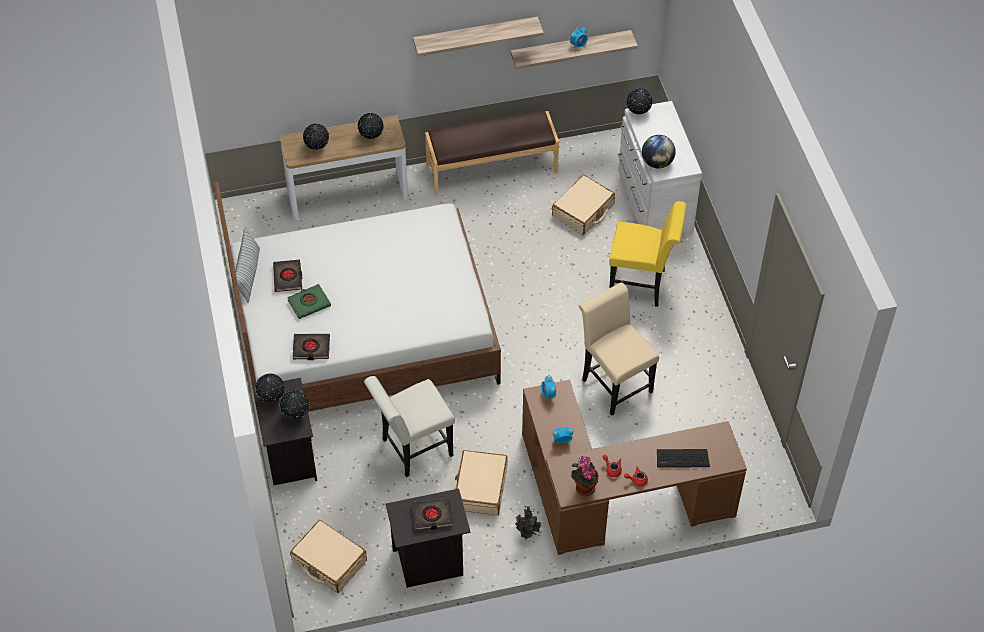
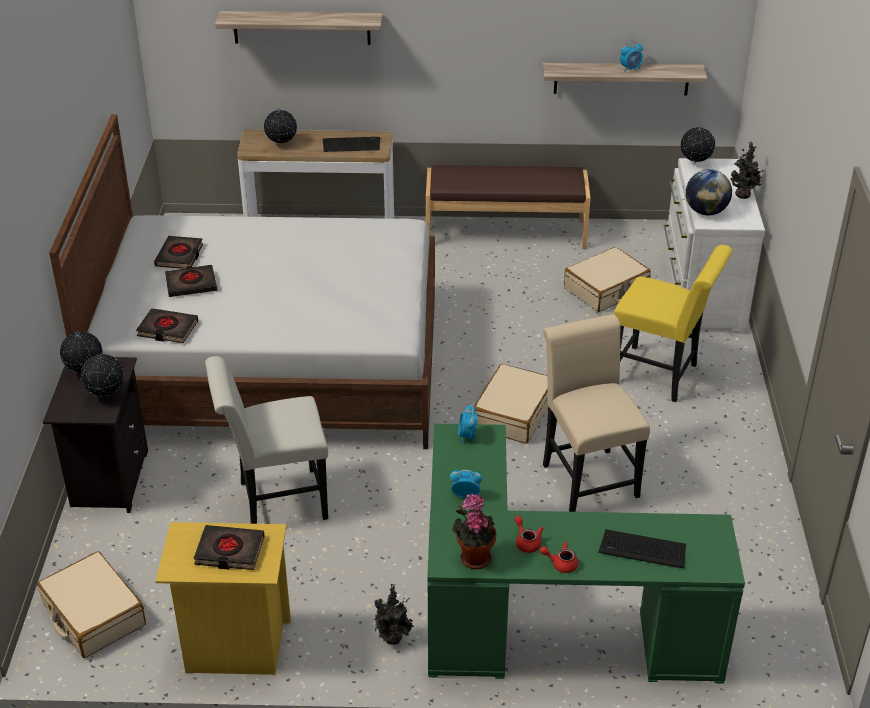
camera: 15 degrees right, 15 degrees down
(248, 274) = (133, 246): pillow -> none
(309, 303) = (191, 284): green book -> black book
(371, 137) = (351, 145): globe -> keyboard
(429, 563) = (234, 647): black nightstand -> yellow nightstand
(475, 36) = (498, 30): shelf -> shelf (301, 27)
(480, 488) = (349, 566): beige suitcase -> beige suitcase (512, 413)
(613, 498) = (539, 618): brown desk -> green desk
(680, 141) = (743, 196): none -> potted plant

